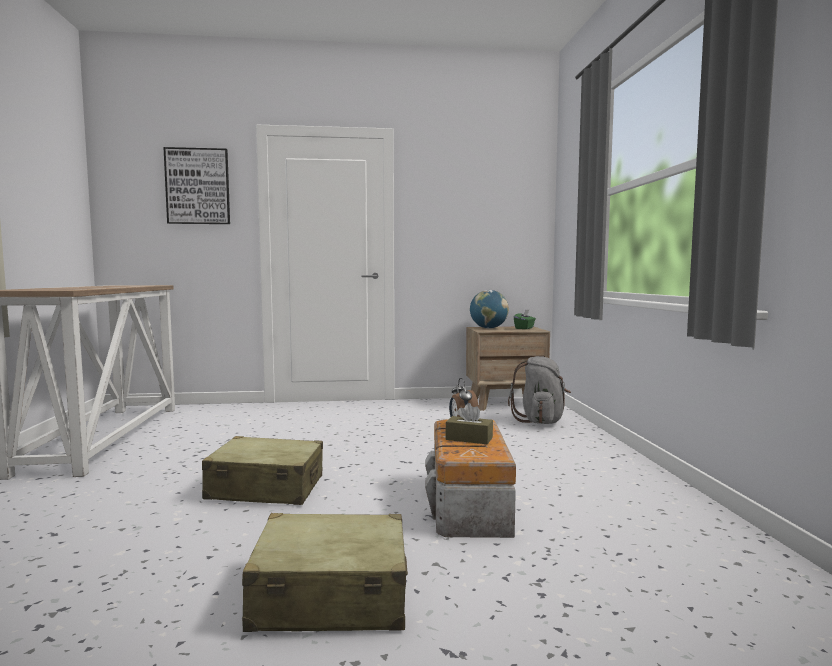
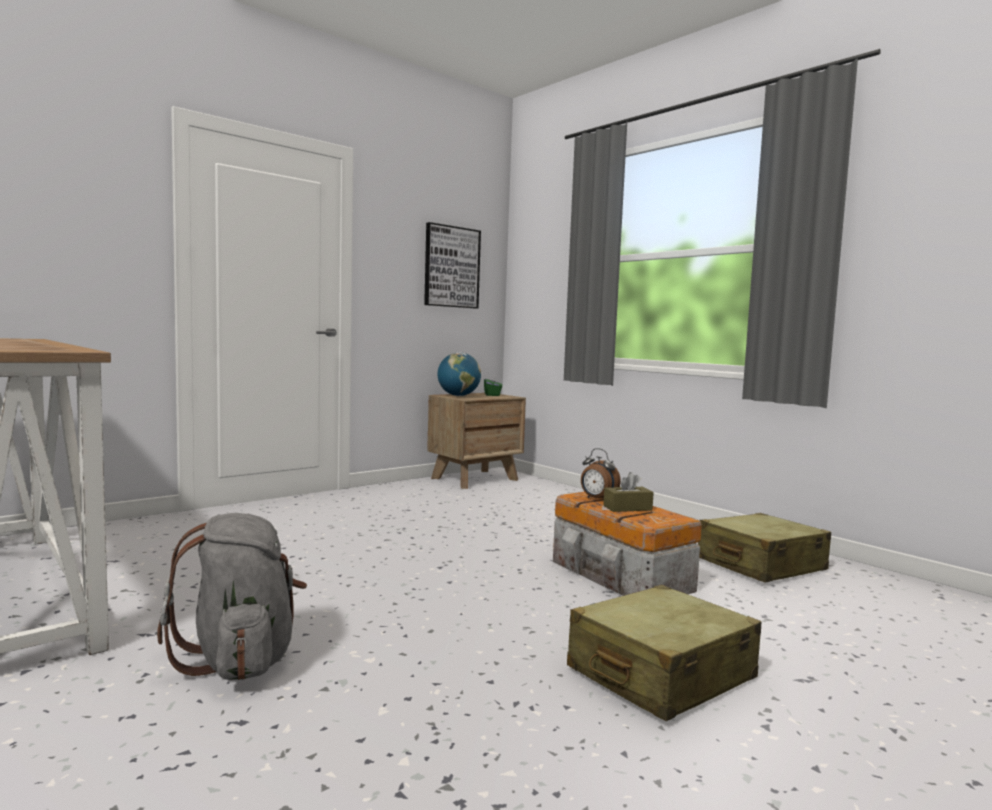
camera: 35 degrees left, 0 degrees up
(198, 186) = (75, 184): picture -> picture (451, 267)
(266, 488) = (404, 604): beige suitcase -> beige suitcase (760, 565)
(540, 421) = (538, 492): grey backpack -> grey backpack (240, 659)

